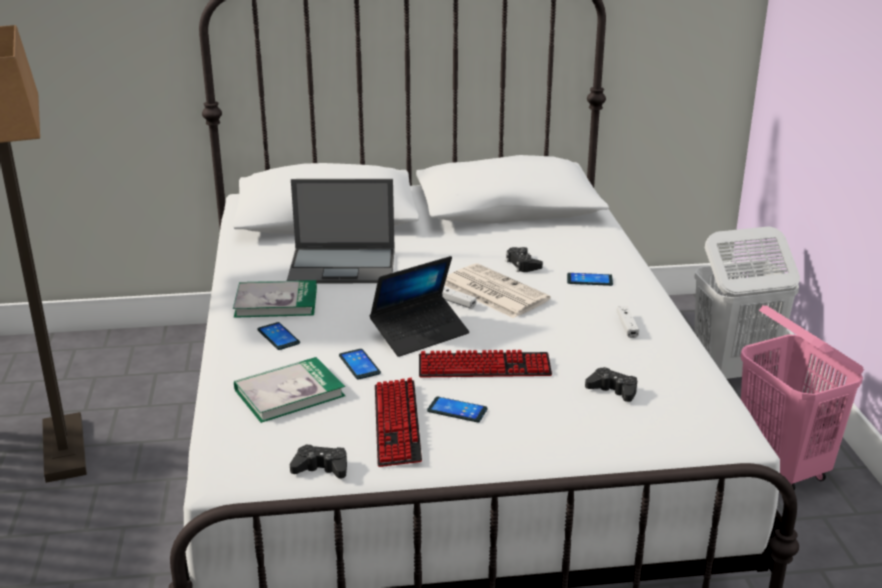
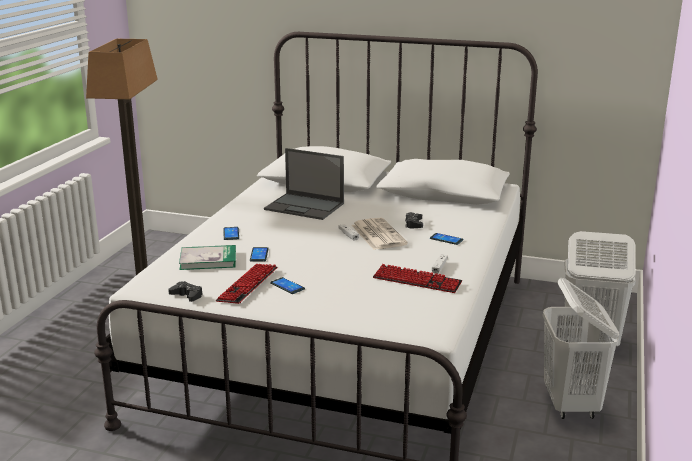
camera: 25 degrees right, 5 degrees down
(276, 302) = (248, 217): book -> none
(420, 333) = (309, 247): laptop -> none
(484, 367) = (327, 270): keyboard -> keyboard (417, 281)
(613, 390) = (389, 296): black game controller -> none
(783, 468) = (571, 404): pink laundry basket -> white laundry basket

